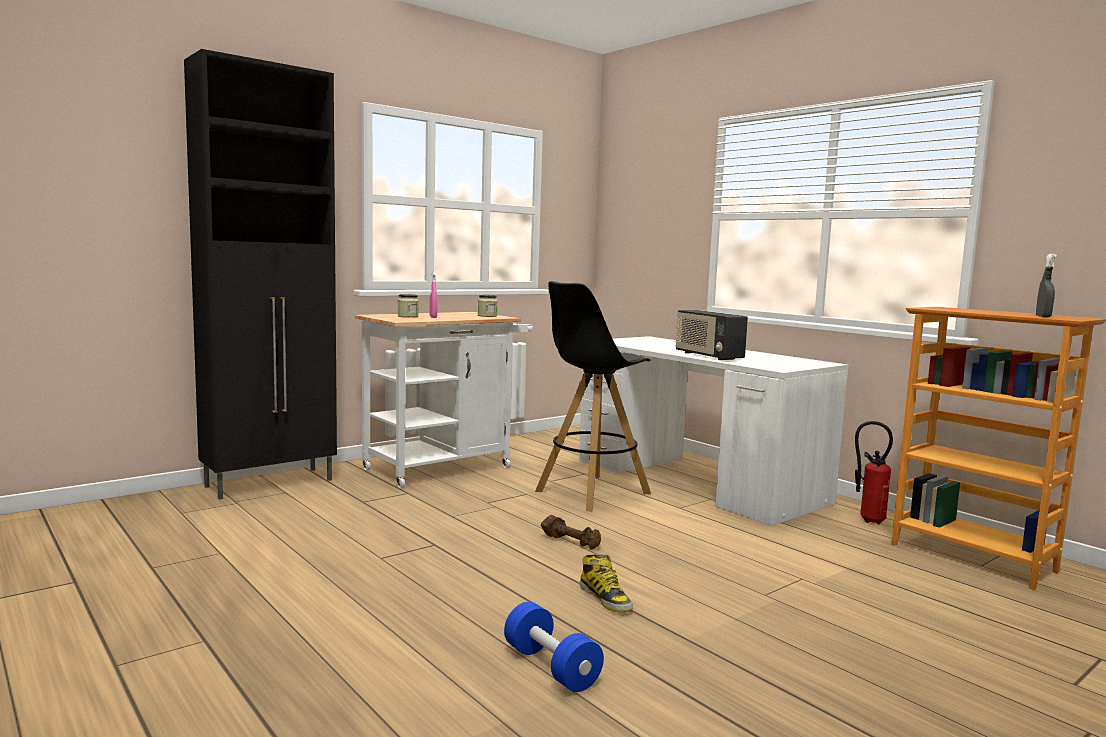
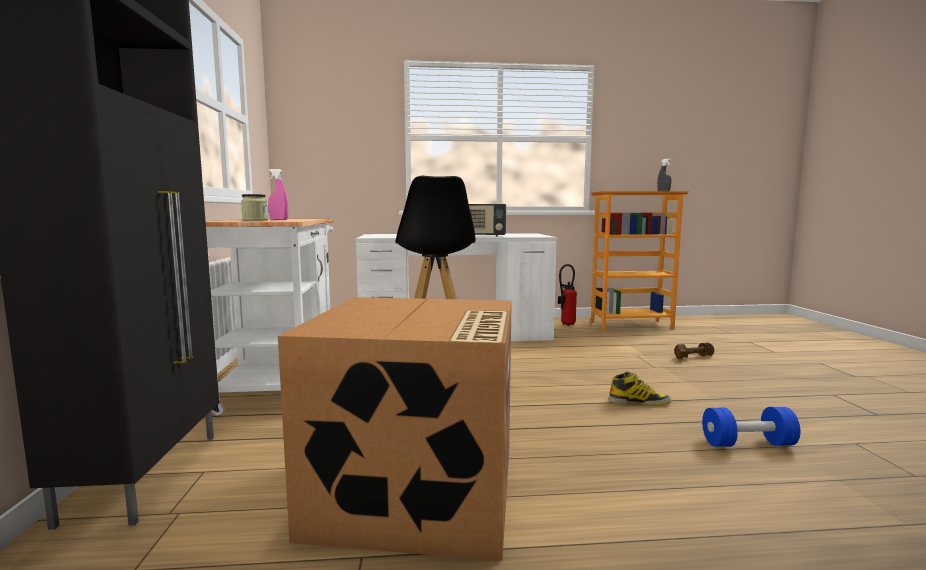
camera: 55 degrees left, 0 degrees up
(305, 549) = (418, 493): none -> cardboard box
(487, 316) = (301, 218): jar -> none
(571, 542) = (527, 386): brown dumbbell -> brown dumbbell (693, 357)

